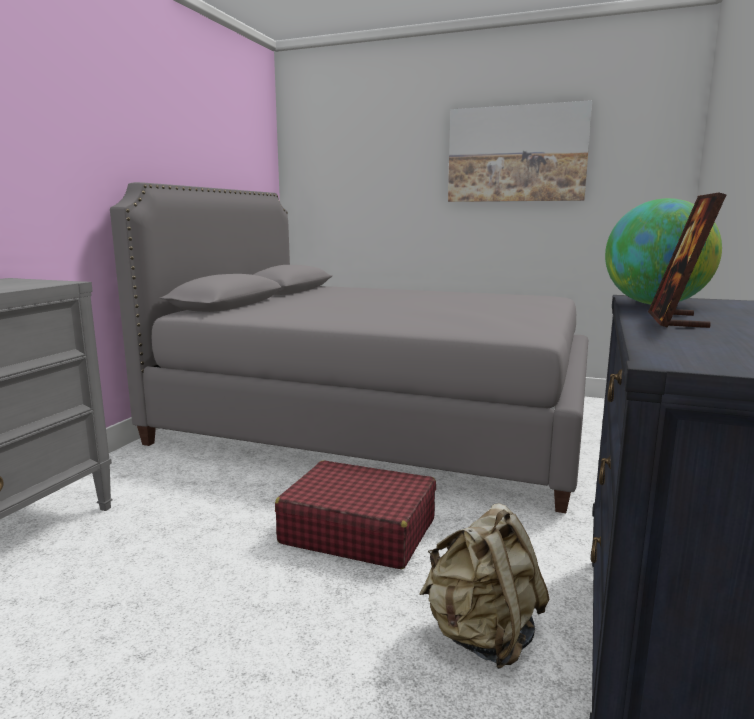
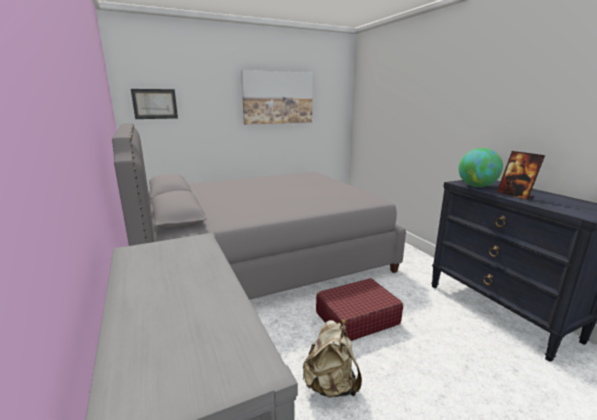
camera: 45 degrees left, 5 degrees up
(324, 170) = (155, 104): none -> picture
(482, 636) = (456, 331): beige backpack -> beige backpack (330, 385)

